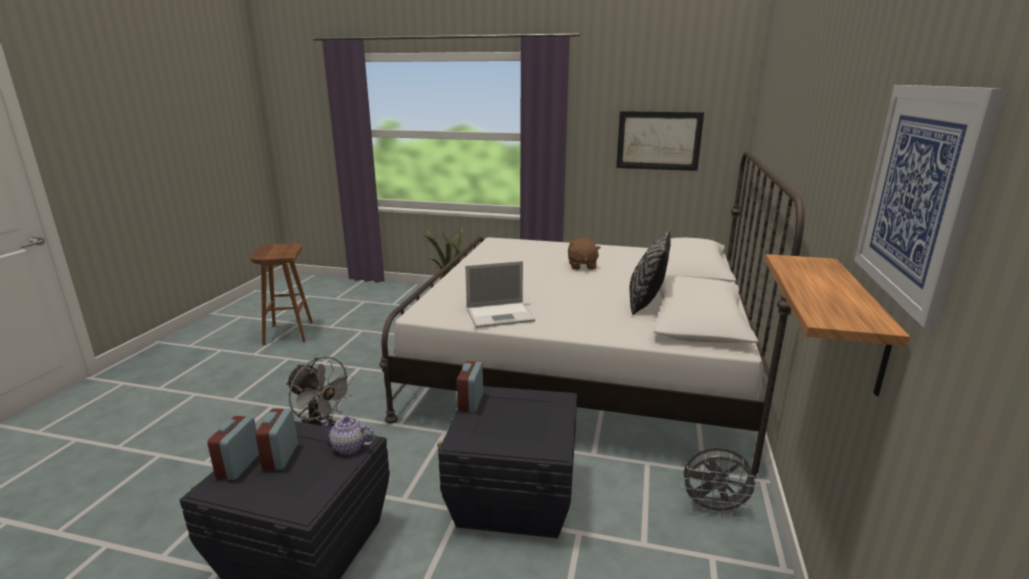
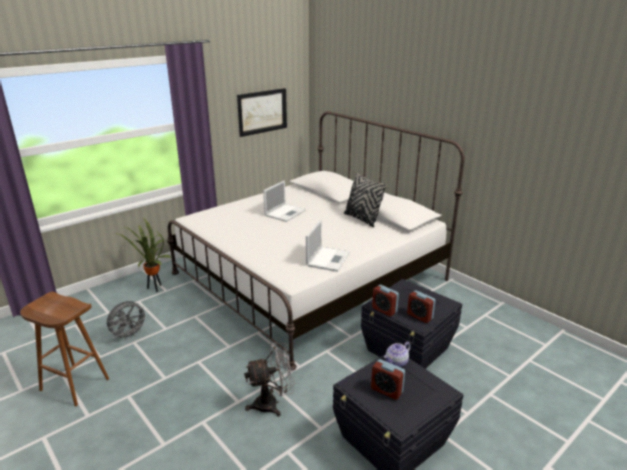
camera: 55 degrees left, 5 degrees up
(239, 465) = (383, 409): alarm clock -> alarm clock (419, 316)
(581, 266) = (285, 212): brown plush toy -> laptop
(714, 508) = (458, 300): grey fan -> grey fan (129, 335)
(859, 324) = (534, 189): shelf -> none
(919, 194) = (569, 139): picture -> none

